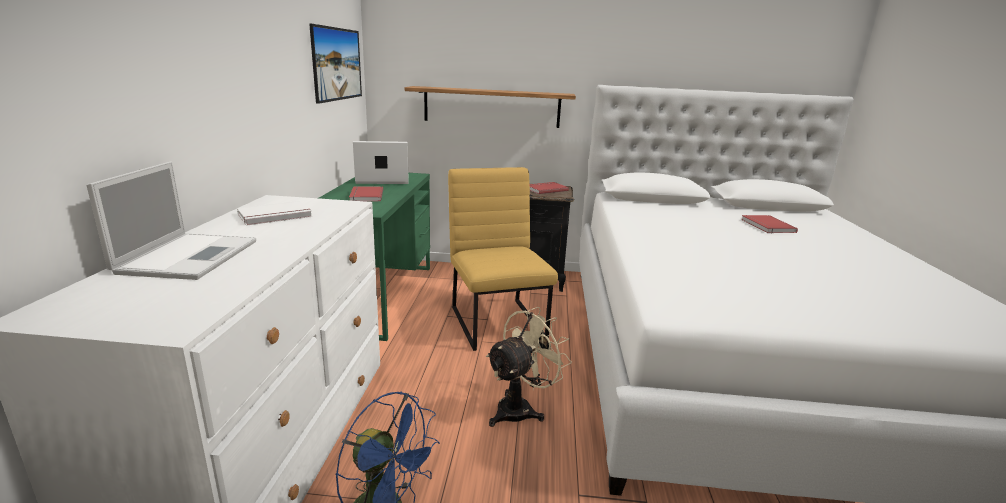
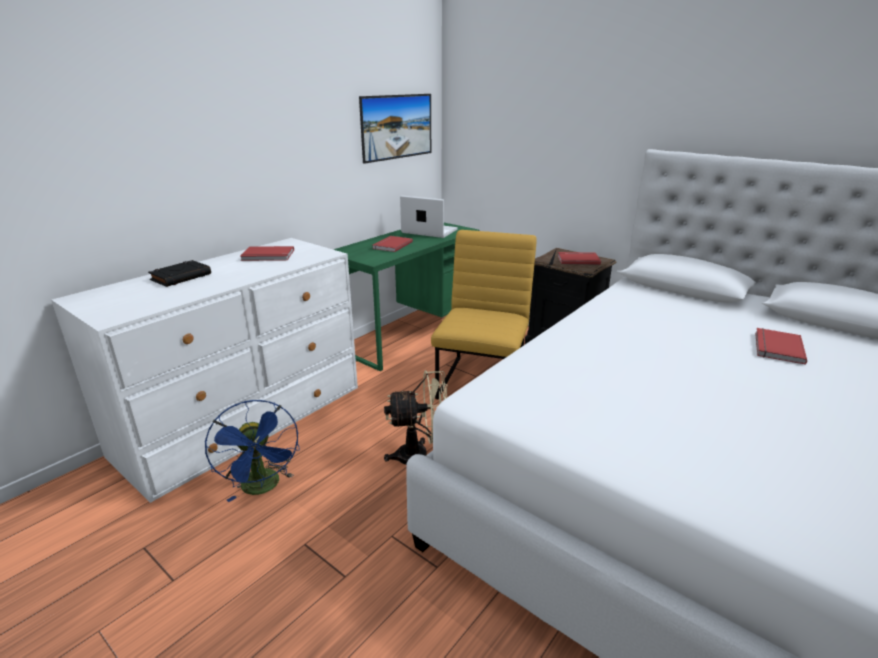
camera: 35 degrees right, 5 degrees up
(190, 256) = (181, 277): laptop -> black book
(276, 216) = (268, 256): white book -> red book
(491, 107) = (543, 168): shelf -> none

